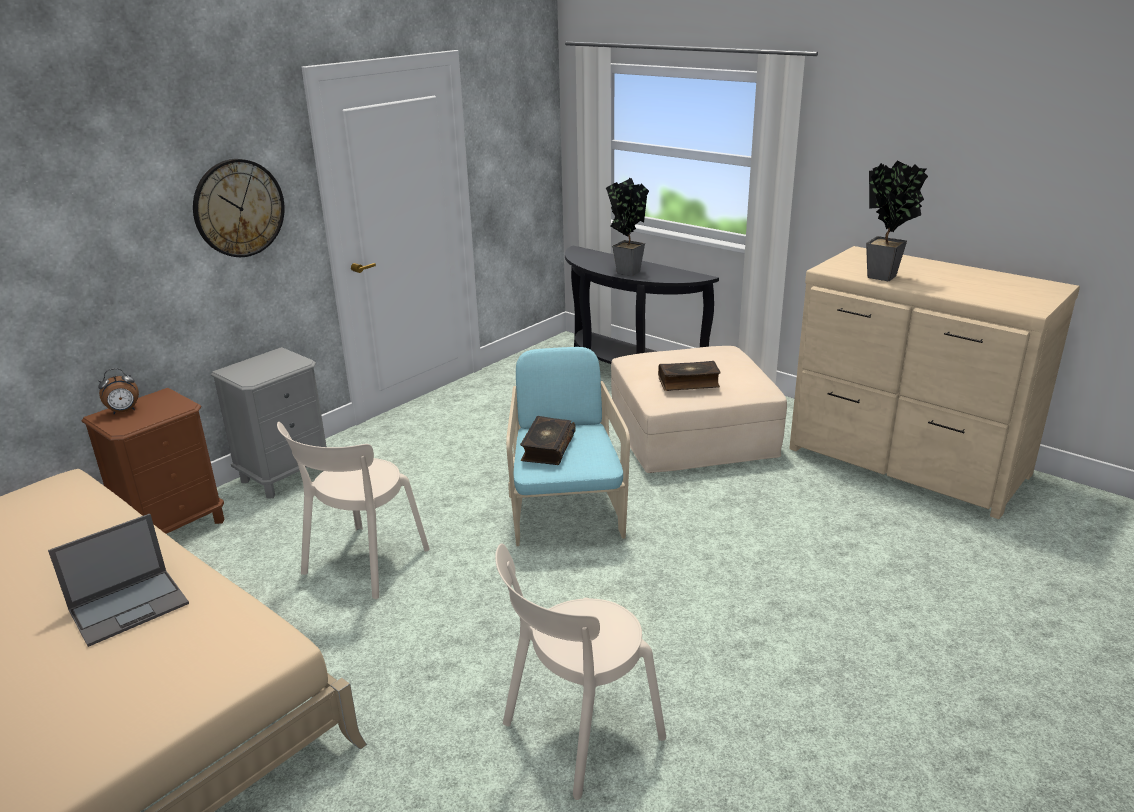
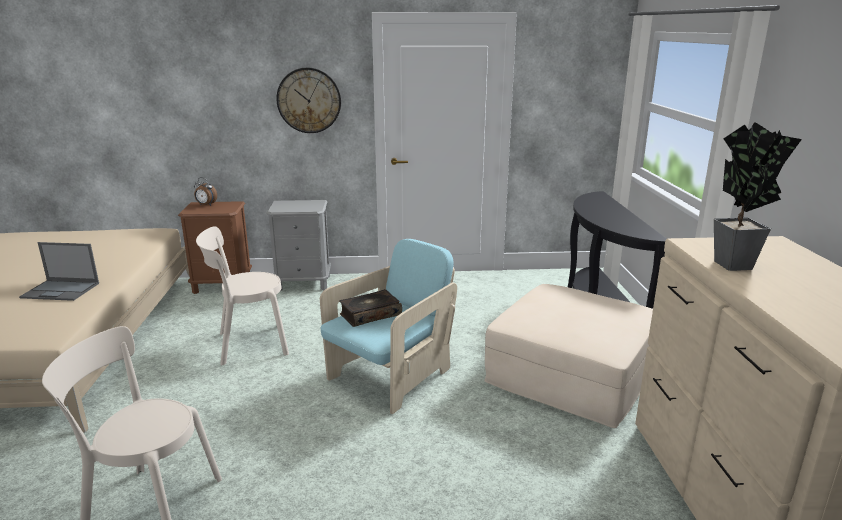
camera: 45 degrees right, 5 degrees down
(626, 271) = (600, 216): potted plant -> none
(688, 383) = (550, 318): book -> none

